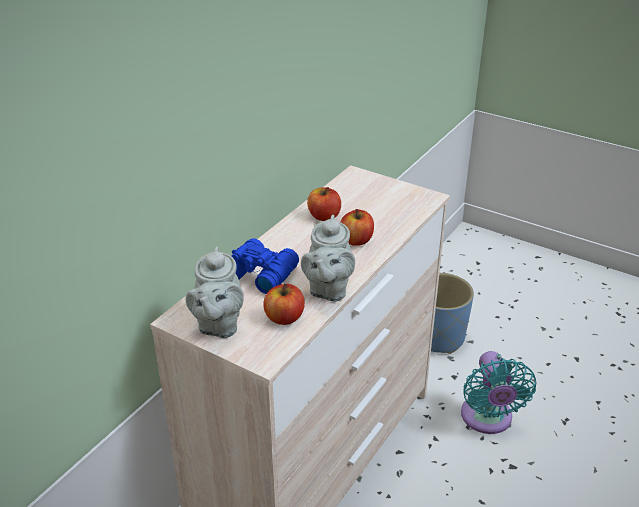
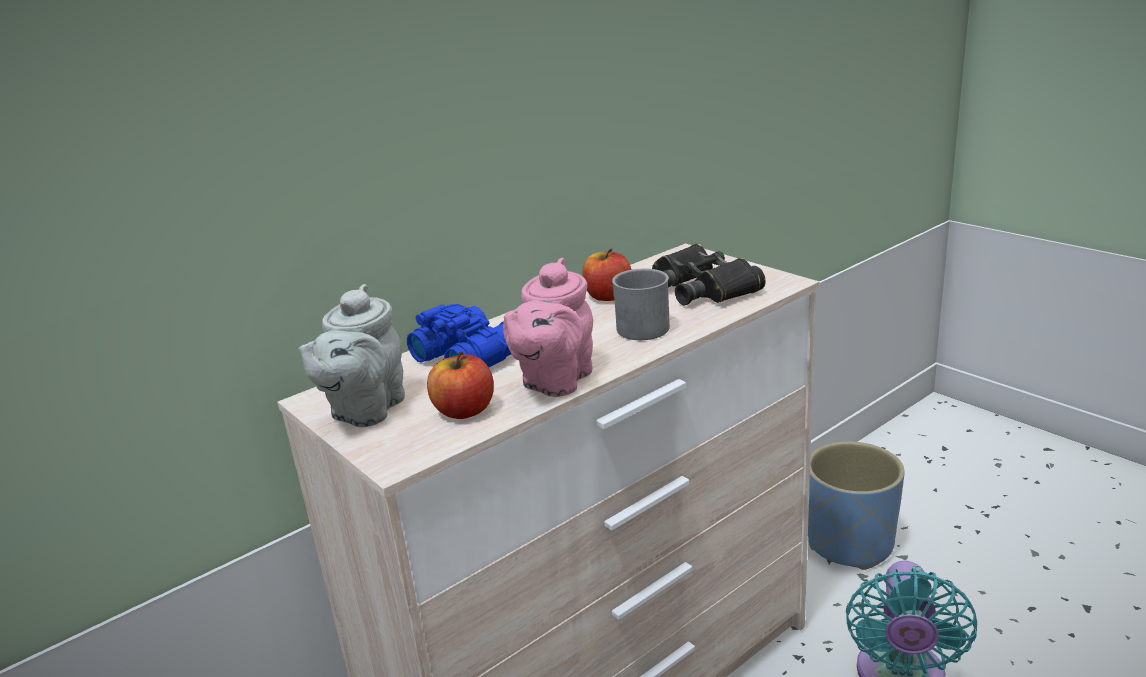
camera: 20 degrees right, 10 degrees down
(328, 289) = (554, 381): grey teapot -> pink teapot
(356, 240) = (637, 326): apple -> grey mug
(380, 205) = (701, 288): none -> black binoculars

